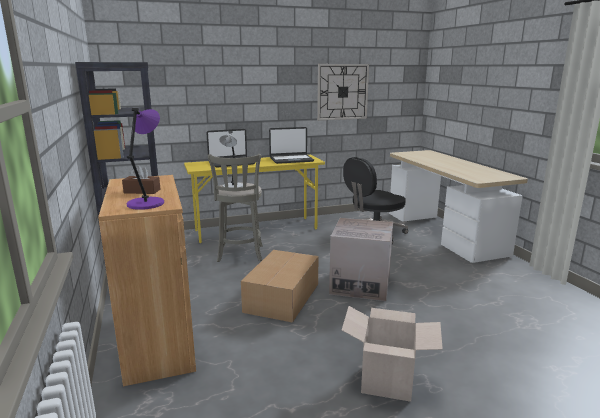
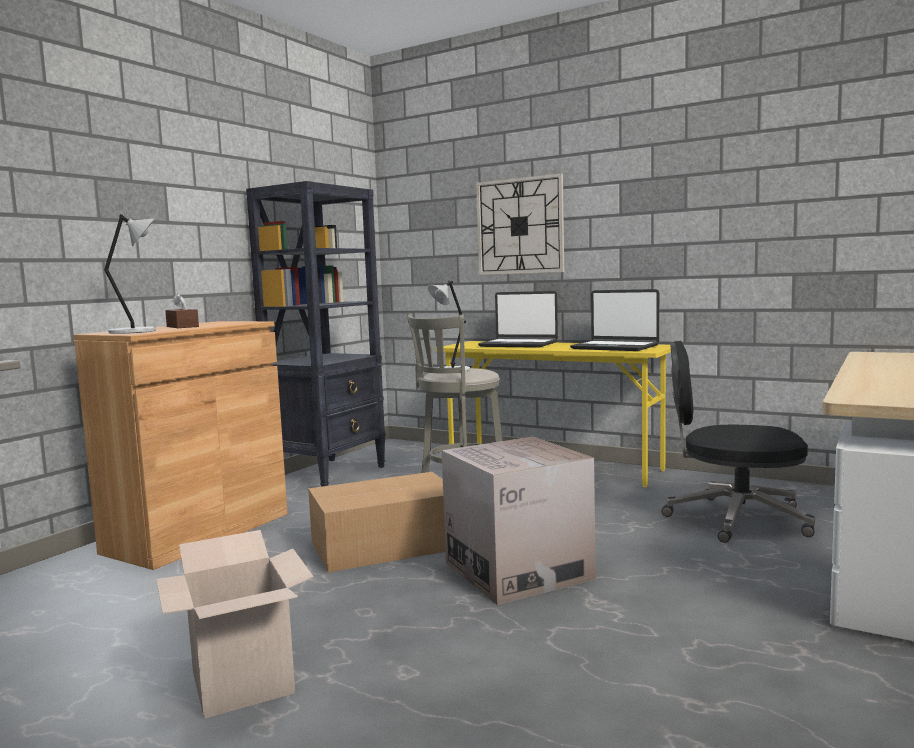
camera: 50 degrees right, 10 degrees down
(147, 203) = (136, 331): purple table lamp -> grey table lamp
(342, 92) = (753, 221): wall clock -> wall clock (520, 226)

